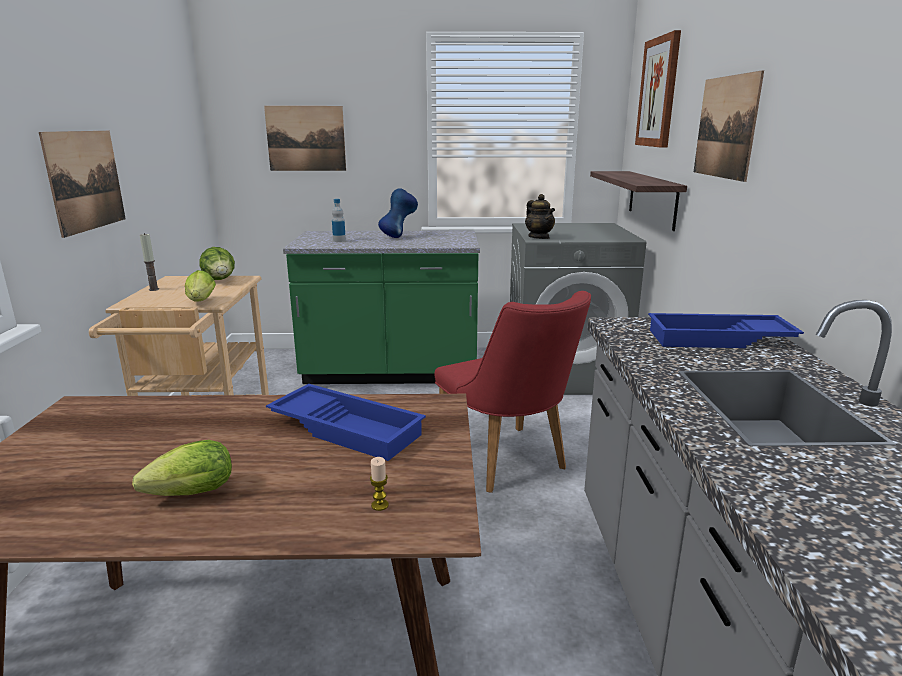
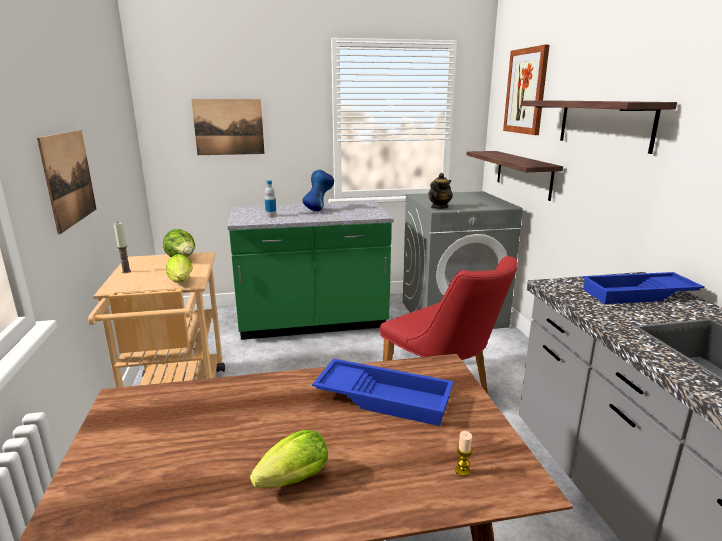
camera: 10 degrees left, 0 degrees up
(539, 237) = (439, 207): teapot -> teapot turned 105 degrees counterclockwise
(725, 127) = (604, 124): picture -> shelf

